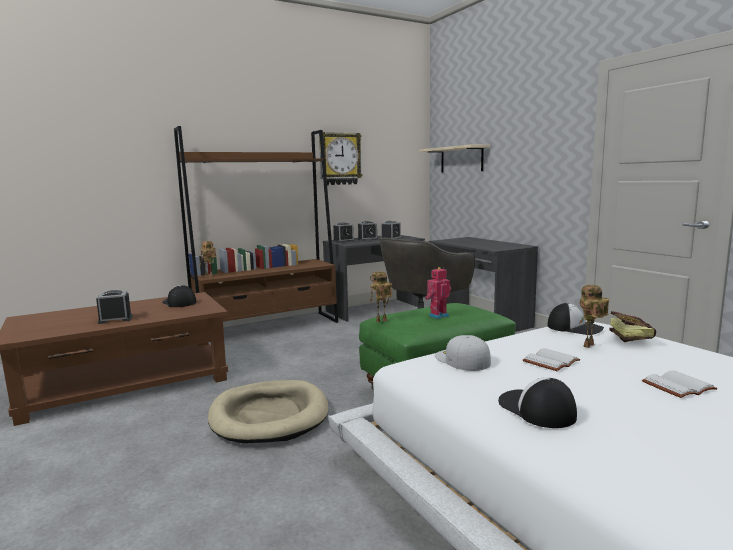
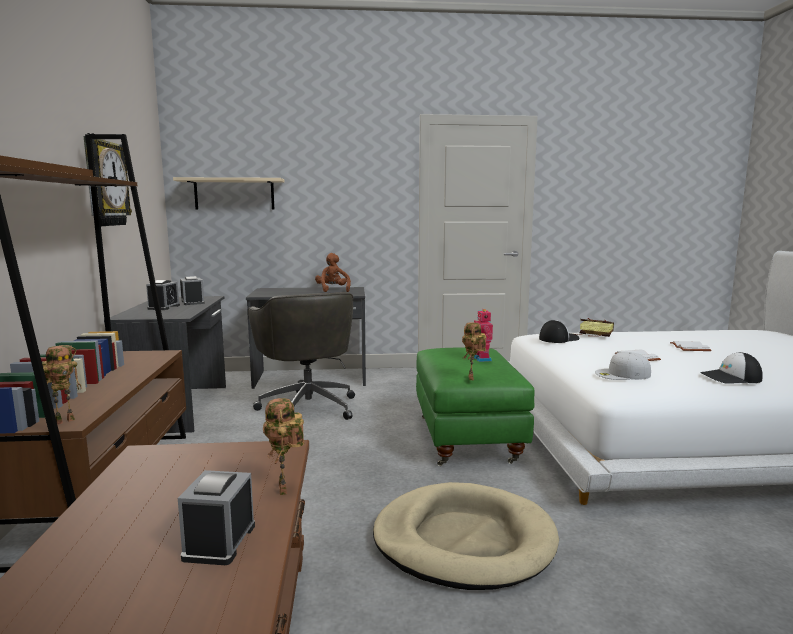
camera: 65 degrees left, 0 degrees up
(179, 302) = (180, 471): cap -> none
(343, 241) = (144, 314): alarm clock -> none
(499, 244) = (332, 290): none -> brown plush toy
(590, 346) = (605, 344): toy robot -> toy robot (285, 490)

